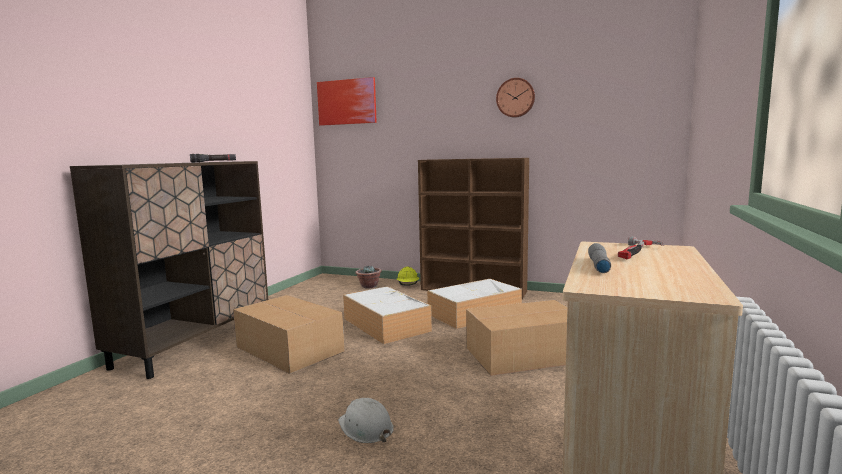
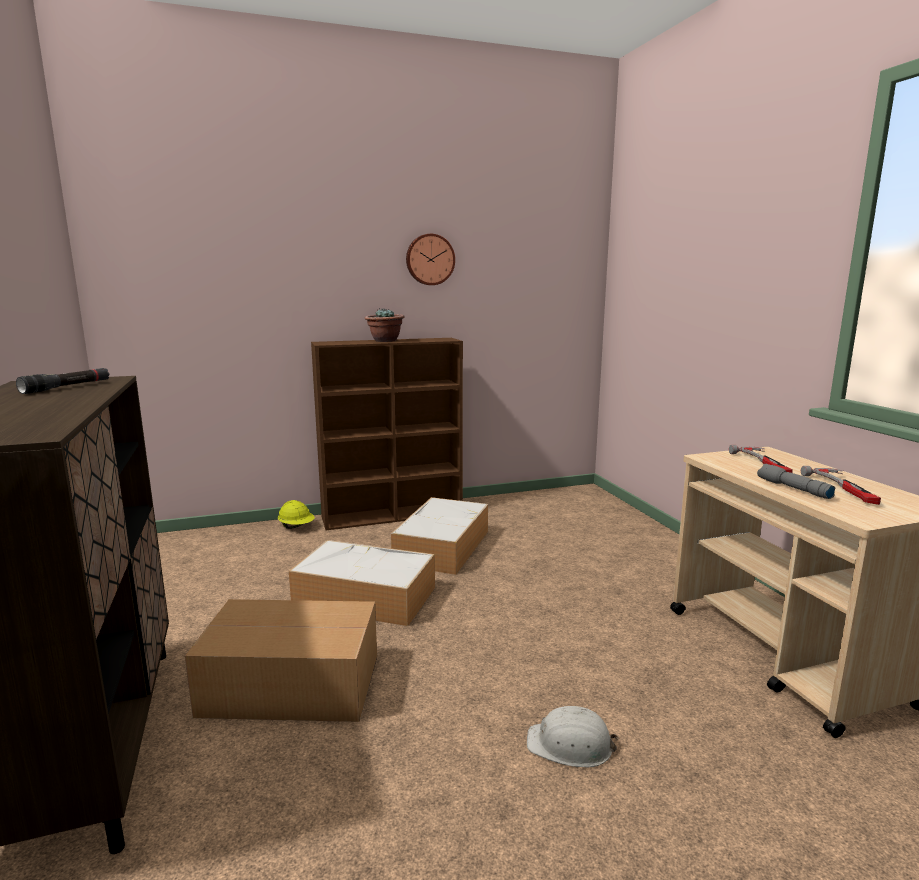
camera: 40 degrees left, 5 degrees up
(347, 102) = (152, 246): picture -> none
(369, 286) = (241, 543): potted plant -> potted plant (385, 341)
(527, 354) = (570, 584): cardboard box -> none
(653, 273) = (845, 489): none -> hammer

